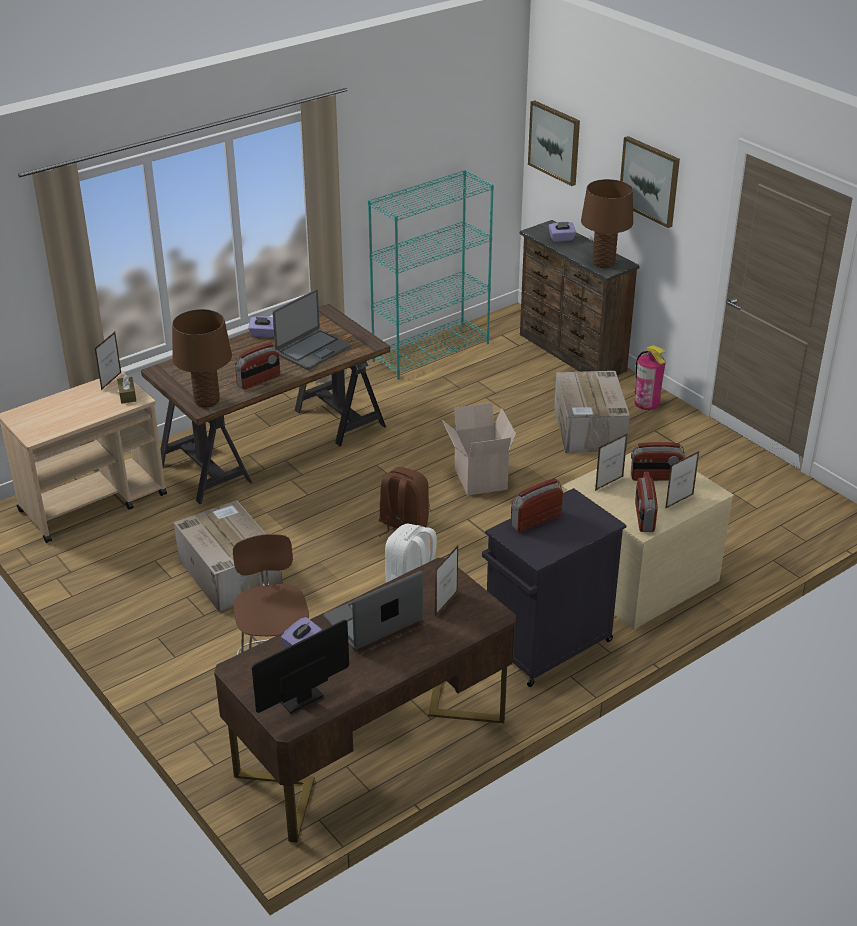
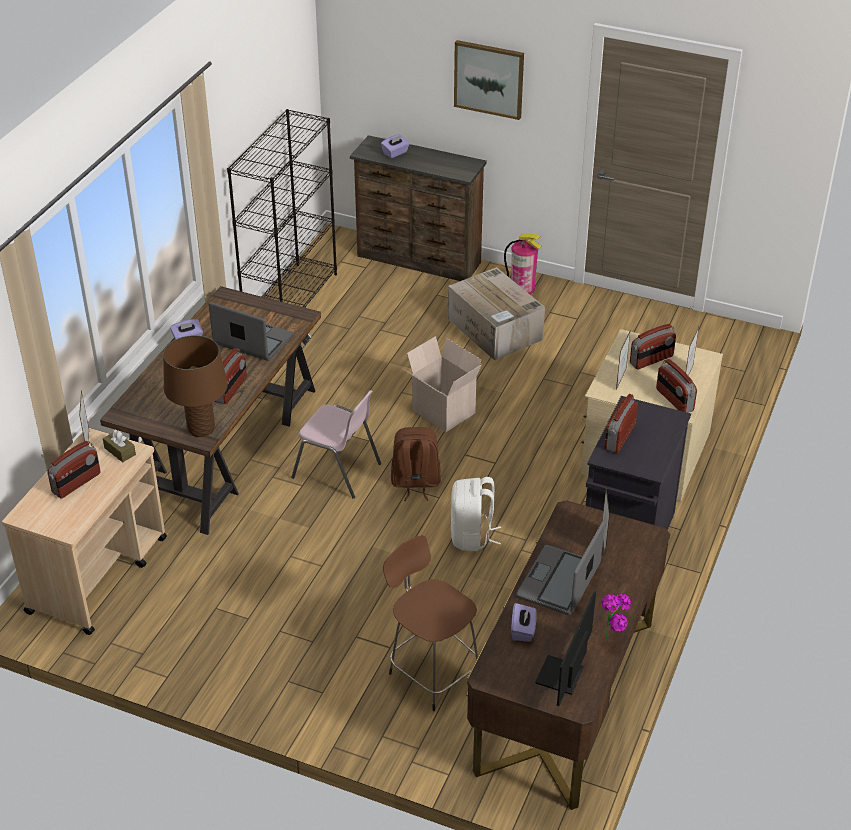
camera: 30 degrees left, 5 degrees up
(74, 407) = (77, 483): none -> radio
(229, 572) = (298, 591): cardboard box -> none
(312, 350) = (252, 341): laptop -> laptop turned 75 degrees counterclockwise
(347, 494) = (338, 471): none -> pink chair
(375, 684) = (614, 637): none -> potted plant
(431, 351) = (291, 300): turquoise bookcase -> black bookcase
(555, 142) = (361, 59): picture -> none
(603, 263) = (455, 168): brown table lamp -> none

